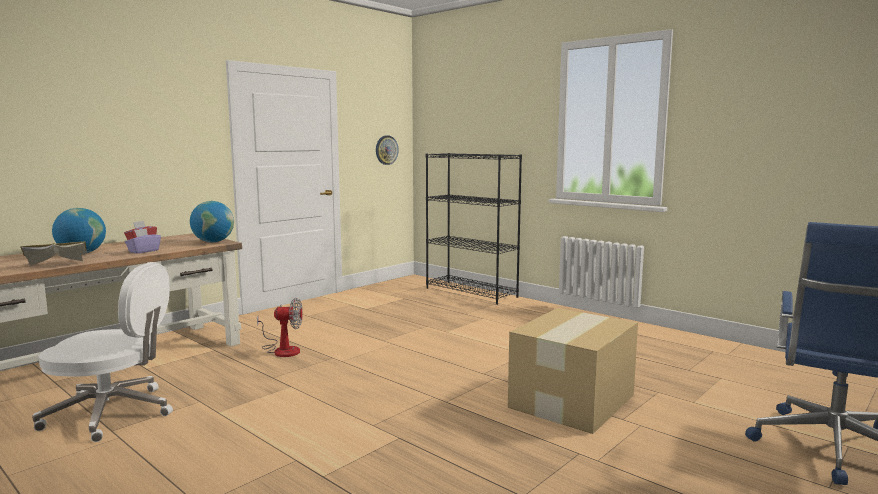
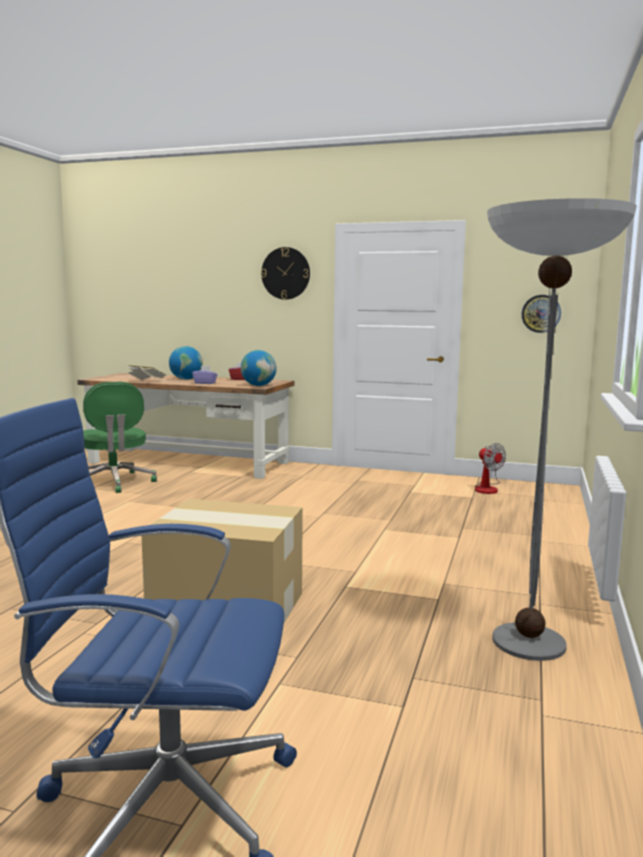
camera: 65 degrees right, 0 degrees up
(112, 413) = (114, 483): white office chair -> green office chair
(175, 111) = (285, 273): none -> wall clock
(282, 350) = (261, 490): fan -> fan (487, 488)
(471, 292) = (556, 518): black bookcase -> none
(650, 339) = (528, 642): none -> floor lamp

